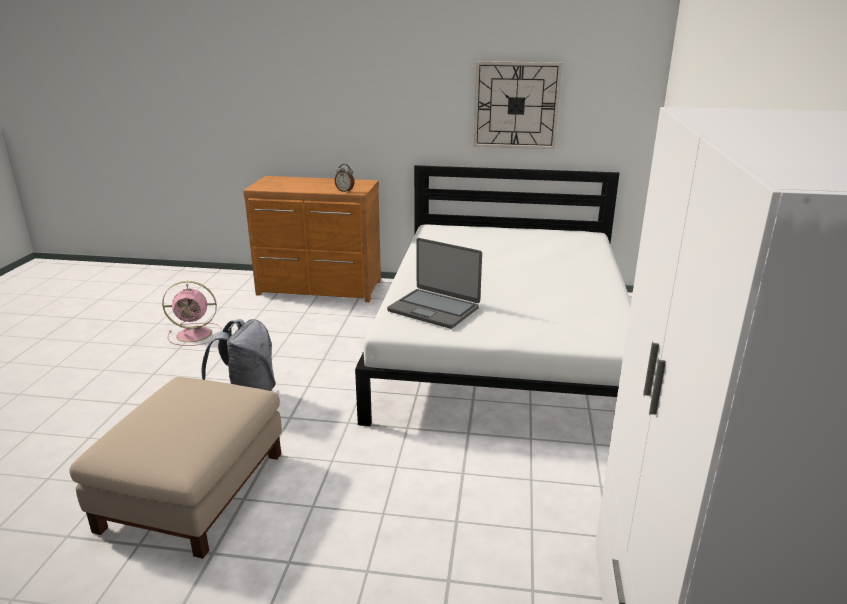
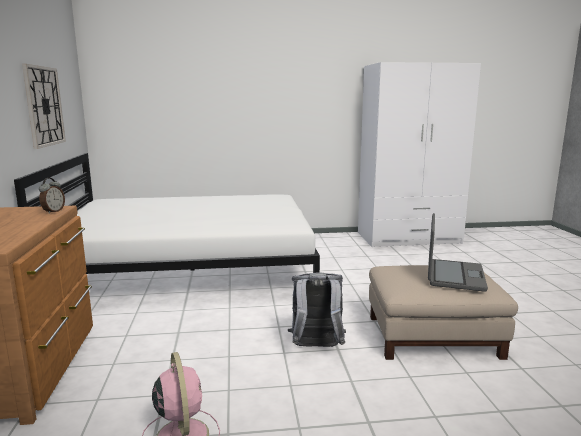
camera: 105 degrees left, 10 degrees down
(434, 309) = (261, 221): laptop -> laptop (454, 276)

